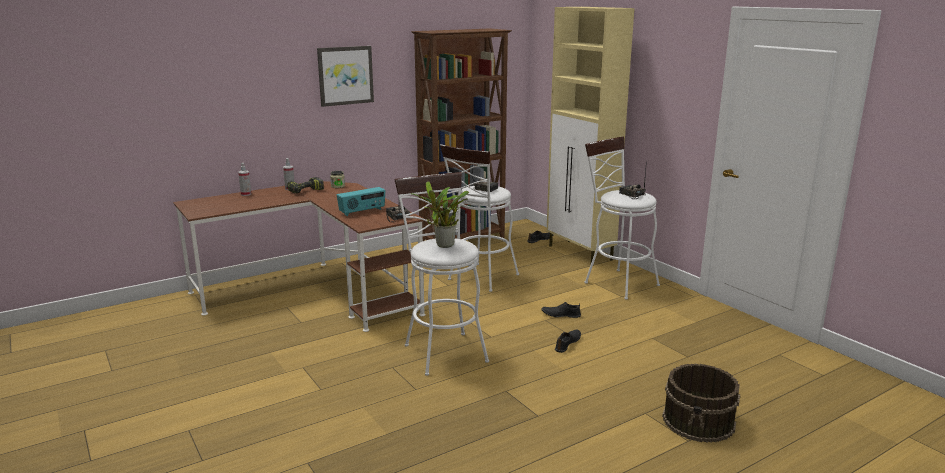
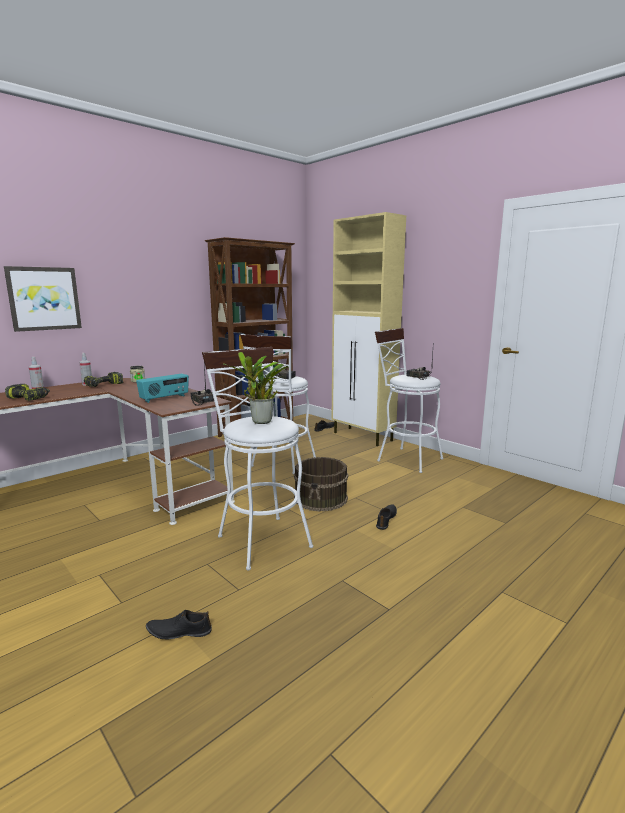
camera: 10 degrees left, 5 degrees down
(240, 205) = (29, 398): none -> power drill
(345, 75) = (142, 277): picture -> picture (44, 298)
(560, 314) = (368, 491): black shoe -> black shoe (179, 631)
(699, 421) = (562, 595): brown bucket -> brown bucket (321, 498)

